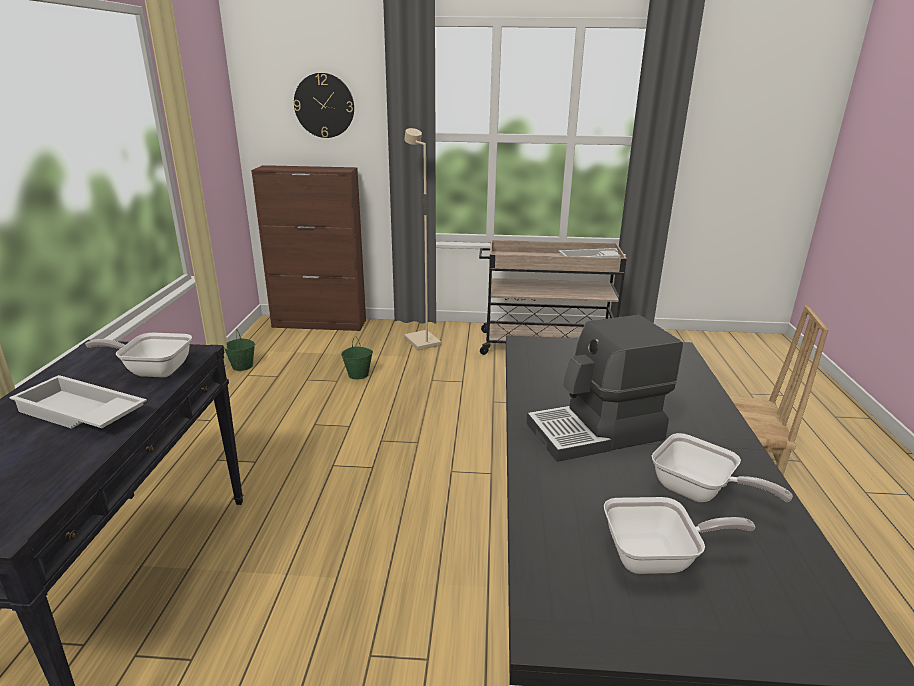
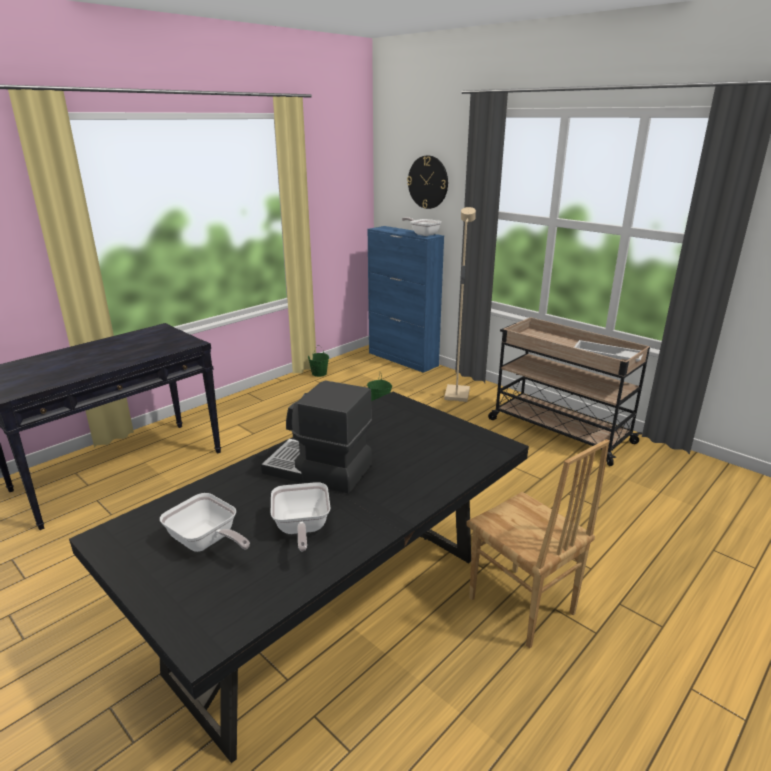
camera: 40 degrees right, 0 degrees up
(79, 414) = (102, 357): white tray -> none
(153, 370) = (160, 346): frying pan -> frying pan (423, 234)
(320, 323) = (403, 359): brown cabinet -> blue cabinet

